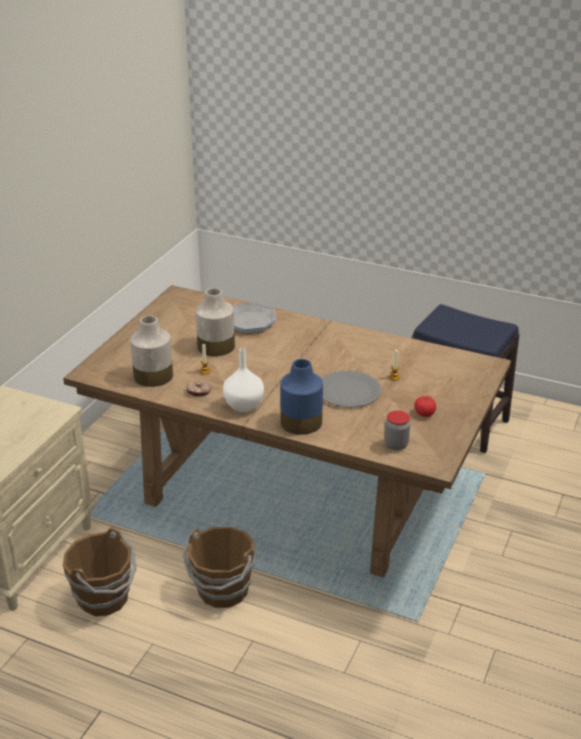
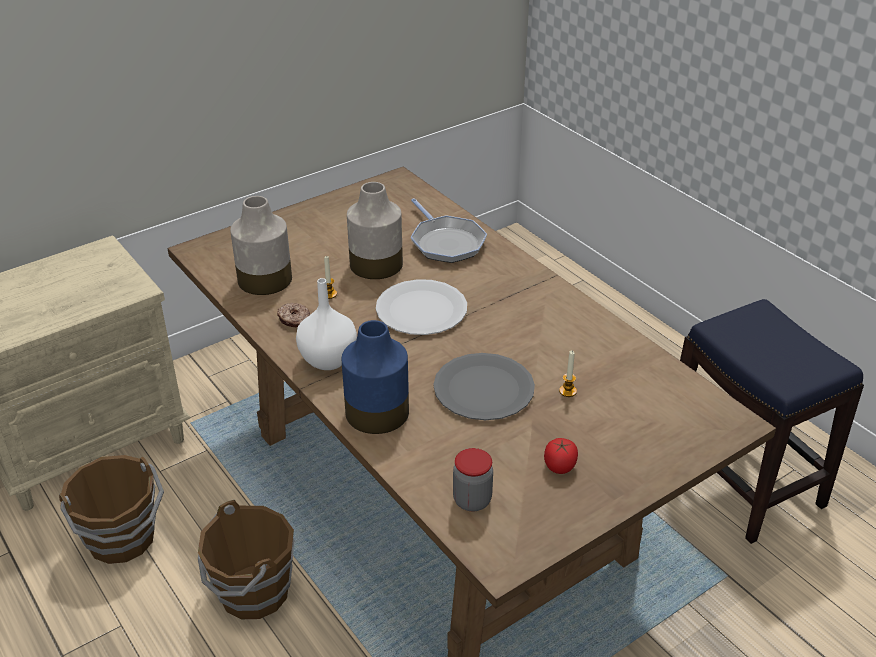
camera: 30 degrees right, 5 degrees up
(271, 362) = (421, 310): none -> white plate

